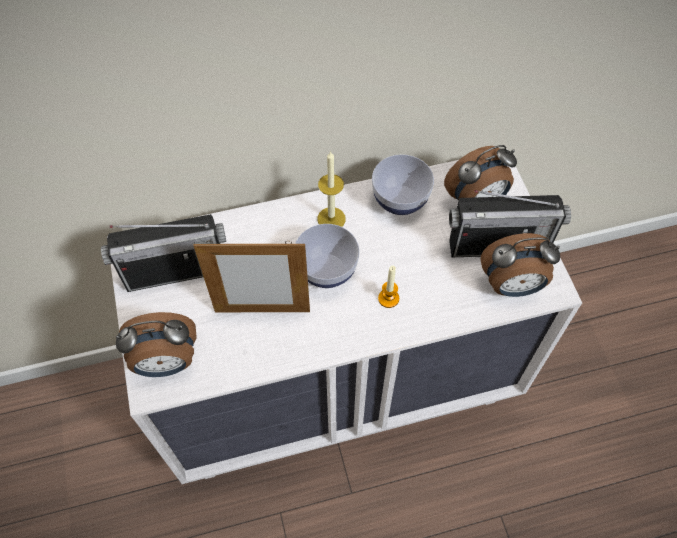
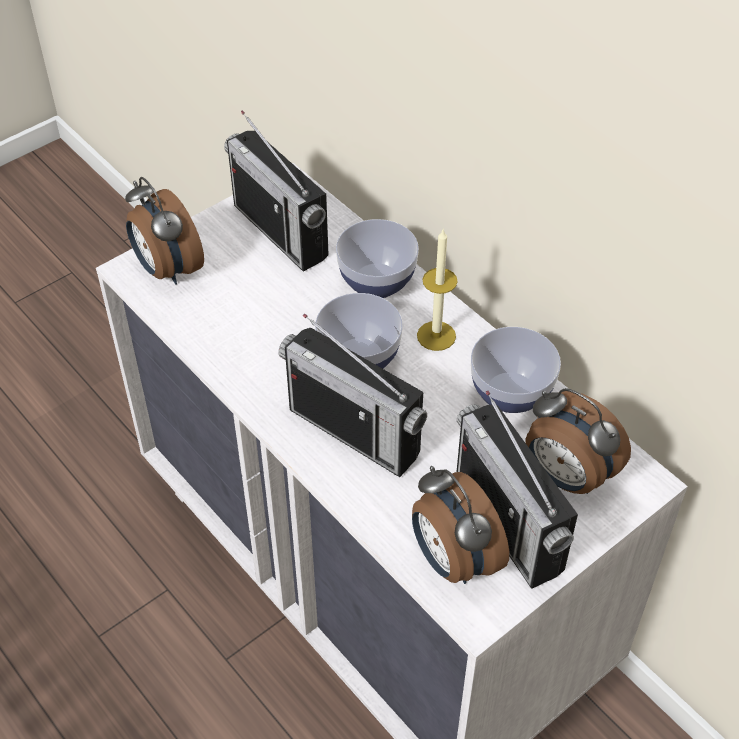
camera: 65 degrees right, 10 degrees down
(262, 311) = (271, 321): picture frame -> none
(263, 232) = (377, 281): none -> bowl
(388, 298) = (354, 432): candle -> radio

